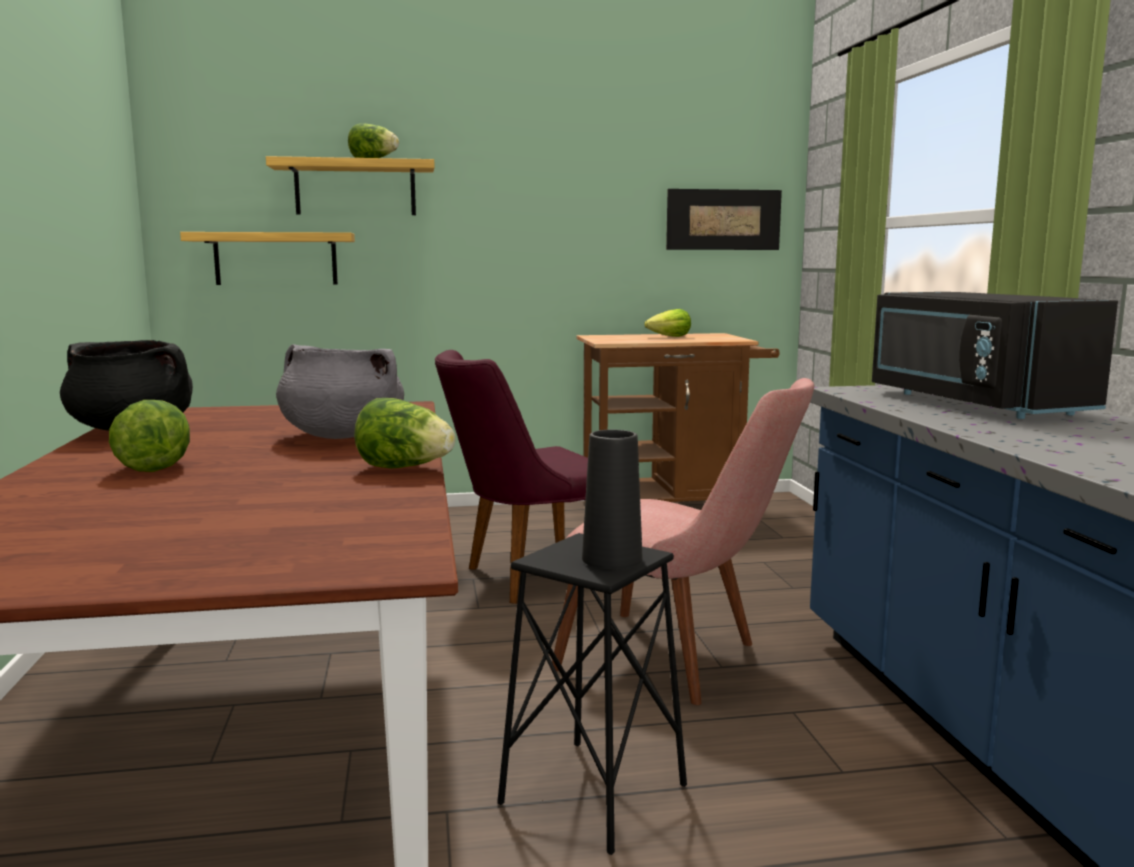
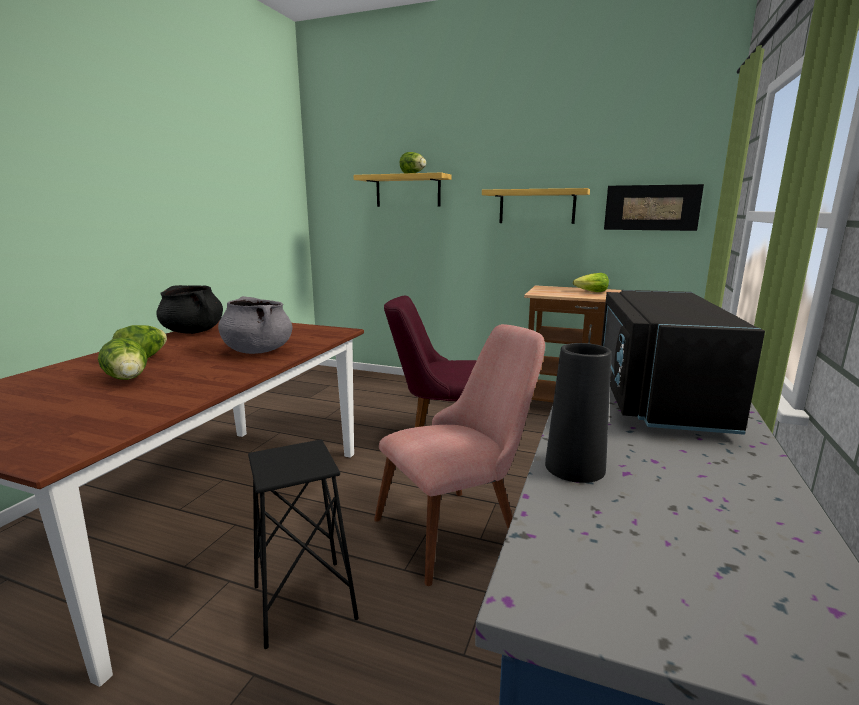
camera: 30 degrees right, 5 degrees up
(276, 259) = (367, 232): shelf -> shelf (537, 206)
(405, 468) = (225, 382): lettuce -> lettuce (128, 379)
(612, 559) = (297, 466): black vase -> black vase (574, 467)
(681, 660) = (460, 525): pink chair -> pink chair turned 90 degrees counterclockwise

